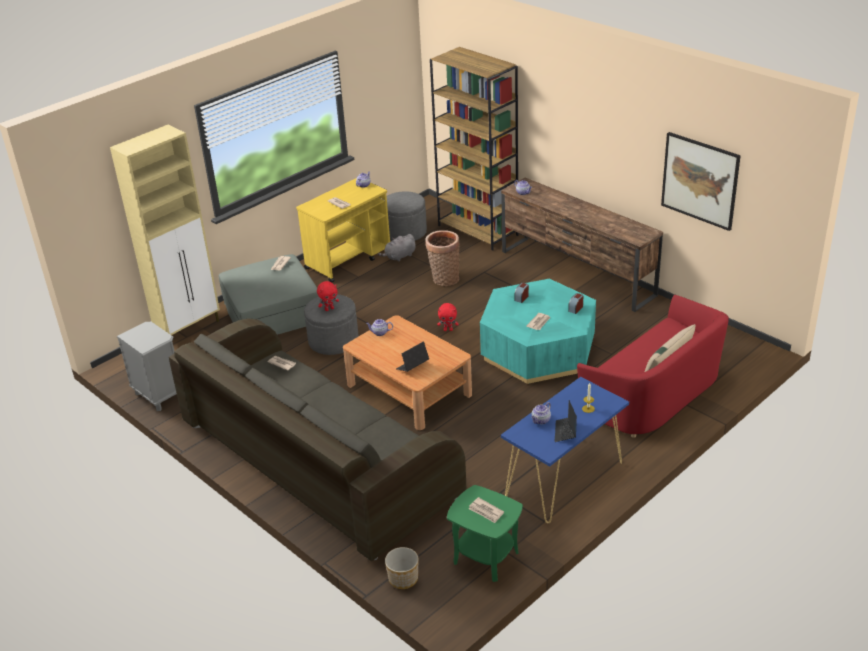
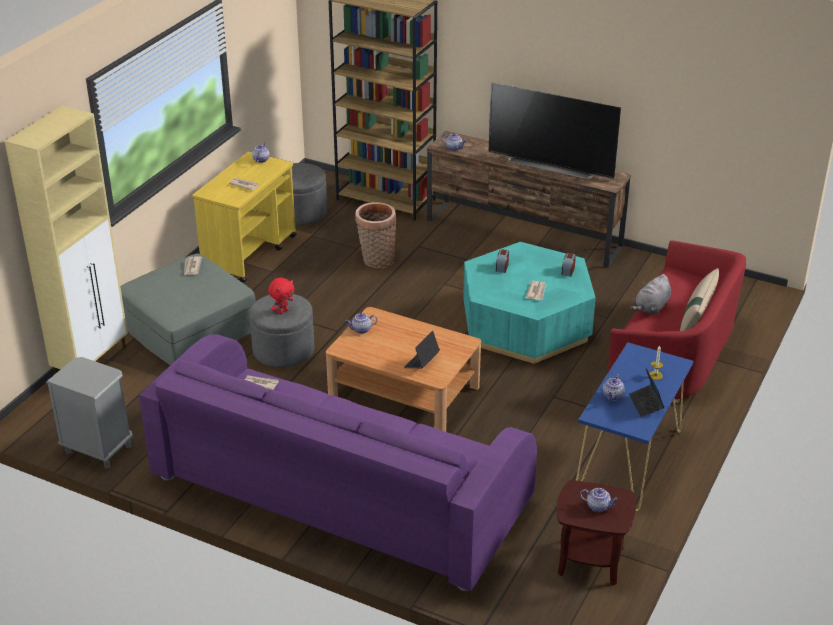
camera: 20 degrees left, 0 degrees up
(317, 460) = (339, 491): grey sofa -> purple sofa
(399, 257) = (309, 241): grey plush toy -> grey plush toy (651, 307)
(403, 579) = (512, 604): planter -> none
(448, 330) = (412, 317): red plush toy -> none
(486, 511) = (598, 507): newspaper -> teapot
(486, 557) = (590, 560): green side table -> brown side table
(597, 216) = (552, 165): none -> television
(700, 180) = (677, 111): picture -> none

